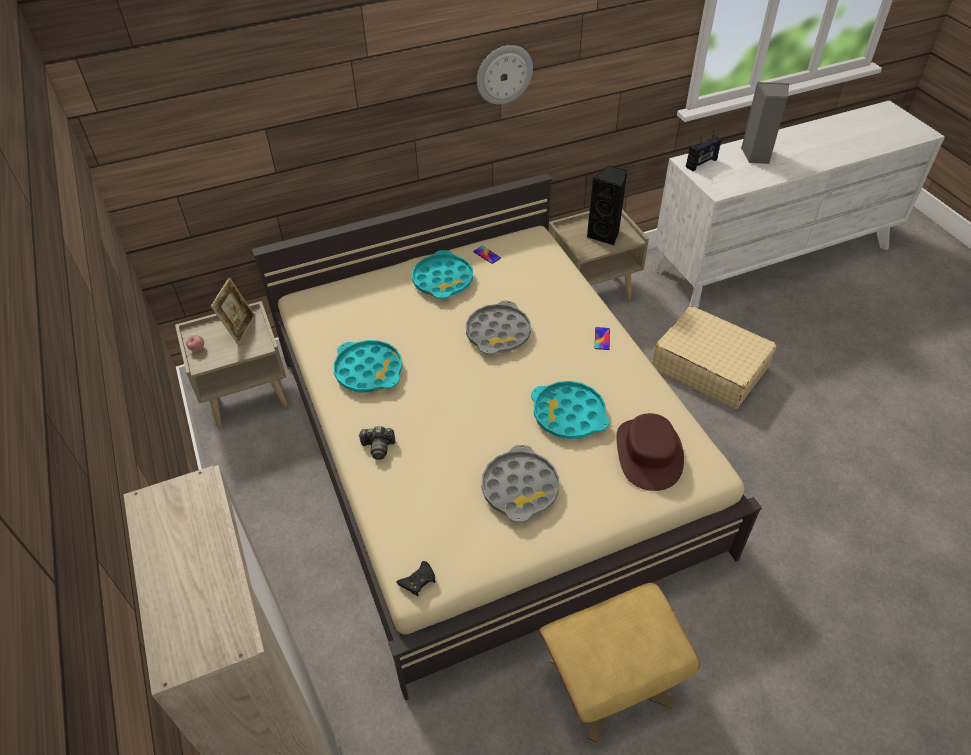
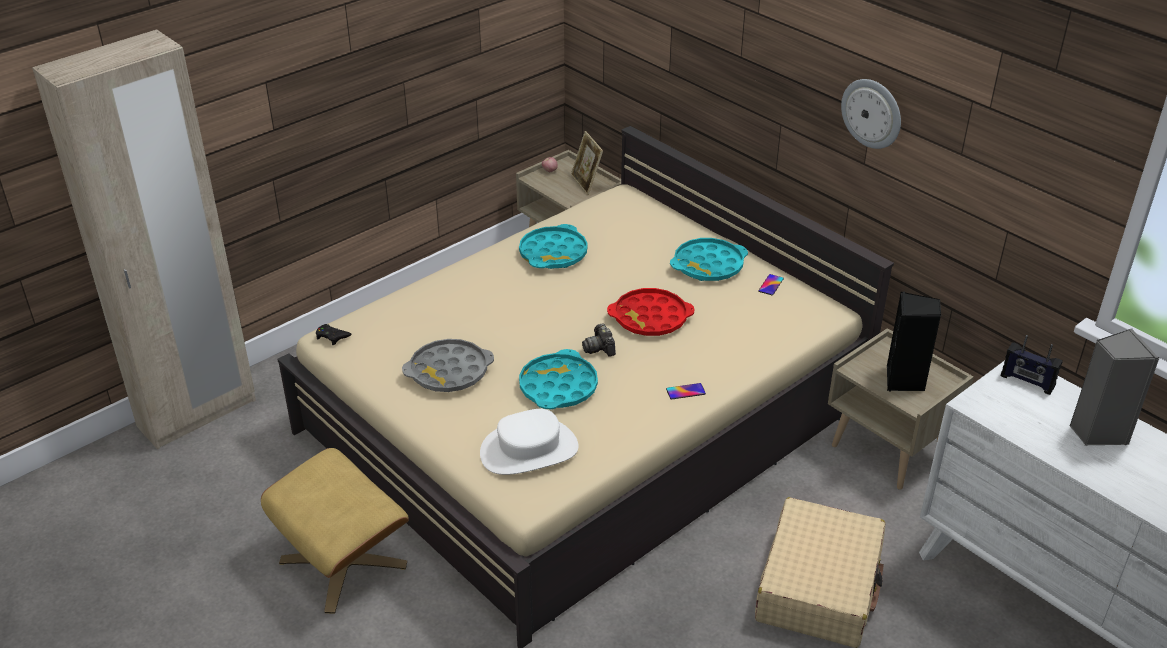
camera: 70 degrees right, 10 degrees down
(239, 328) = (586, 183): picture frame -> picture frame turned 75 degrees clockwise
(378, 447) = (464, 282): camera -> camera (599, 348)
(498, 333) = (650, 318): grey tray -> red tray
(648, 454) = (529, 450): brown hat -> white hat

